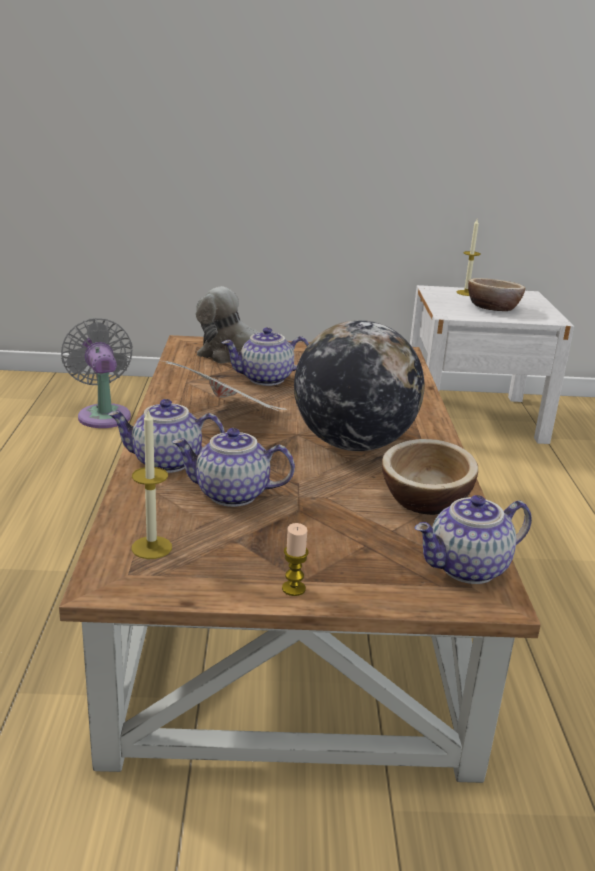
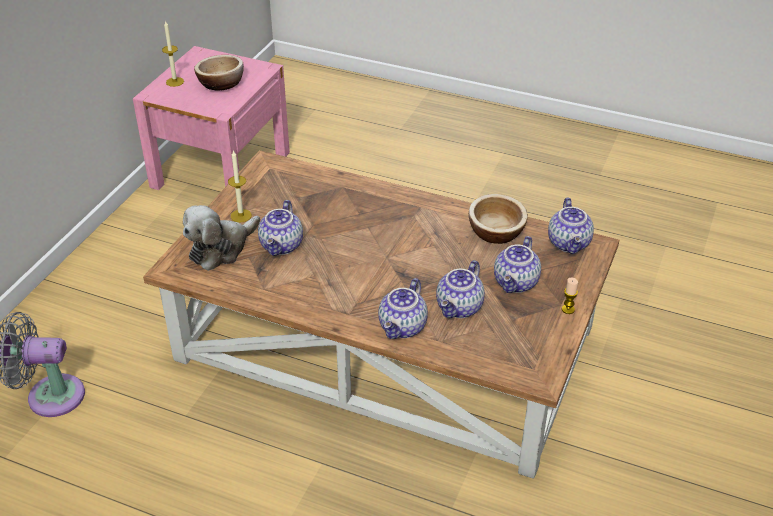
camera: 65 degrees left, 15 degrees up
(151, 547) = (509, 354): candle -> candle (241, 215)
(226, 418) = (345, 284): newspaper -> none
(321, 532) = (516, 283): none -> teapot
(353, 444) = (413, 237): globe -> none
(472, 416) = (221, 169): white nightstand -> pink nightstand

